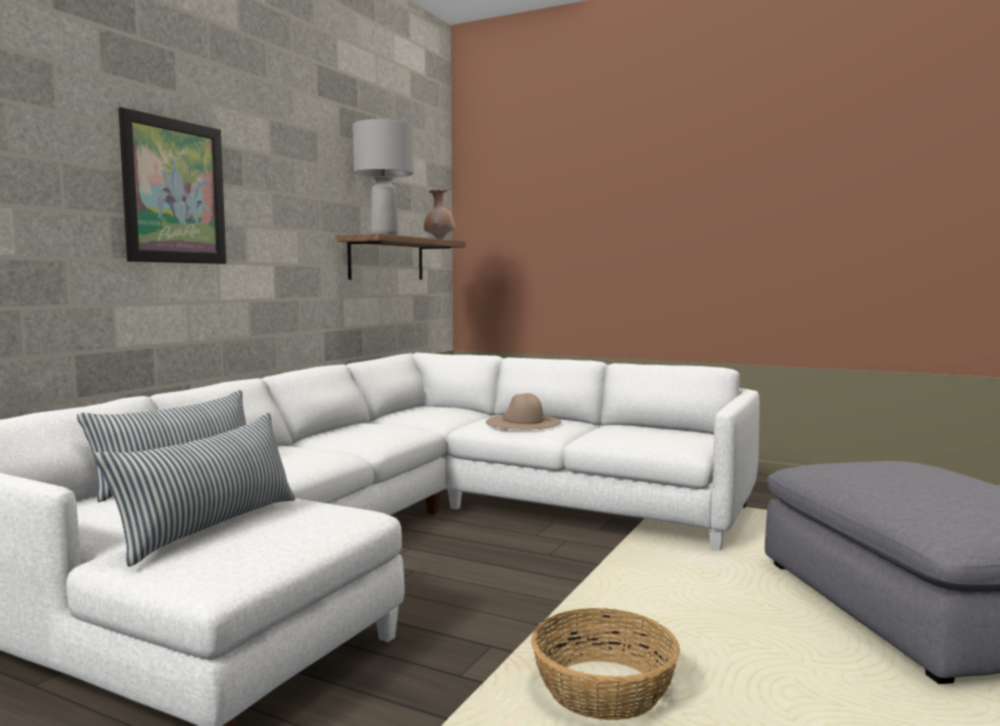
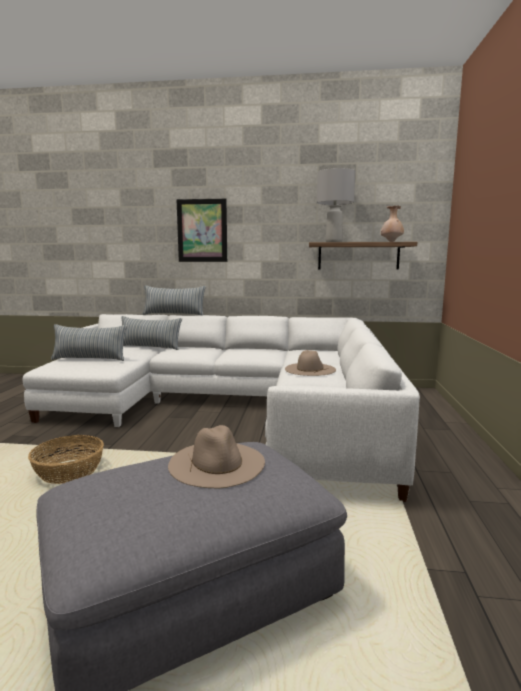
camera: 70 degrees right, 5 degrees up
(153, 393) = (174, 314): none -> pillow
(883, 471) = (217, 463): none -> beige hat

